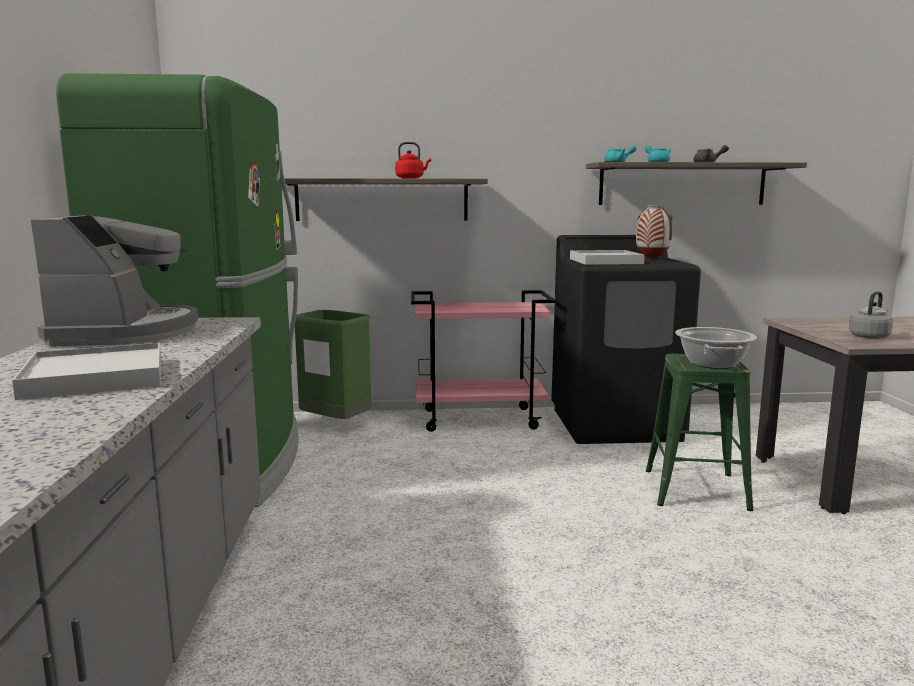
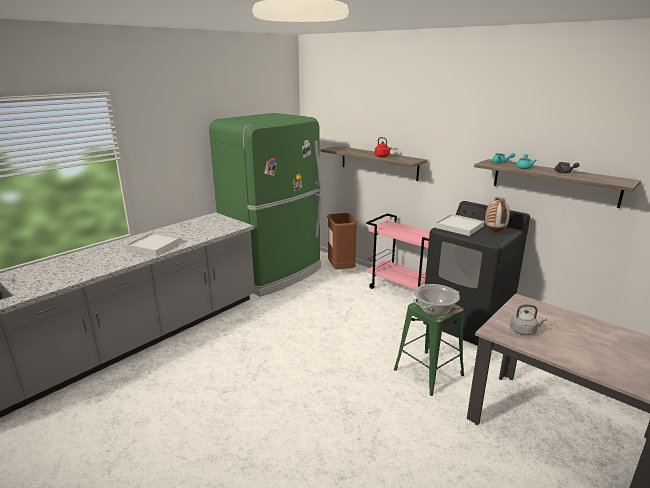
camera: 45 degrees right, 10 degrees up
(126, 332) = (204, 223): coffee machine -> none
(335, 424) = (341, 269): green trash can -> brown trash can

